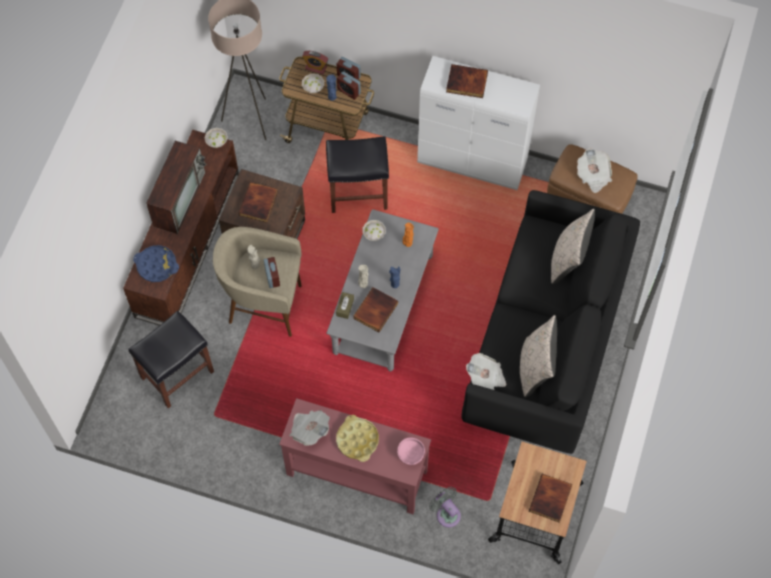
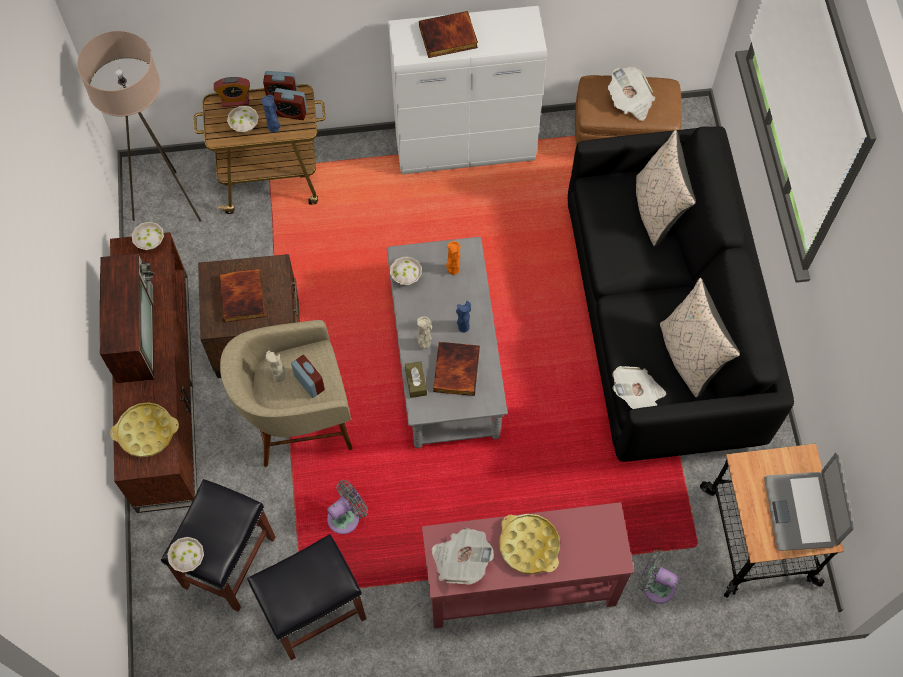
camera: 25 degrees left, 0 degrees up
(145, 356) = (189, 559): none -> white bowl
(156, 265) = (146, 432): blue tray -> yellow tray
(266, 378) = (346, 516): none -> grey fan
(359, 192) = (348, 238): black stool -> black stool (315, 610)
(410, 454) = (605, 534): pink bowl -> none
(551, 499) = (801, 511): book -> laptop

